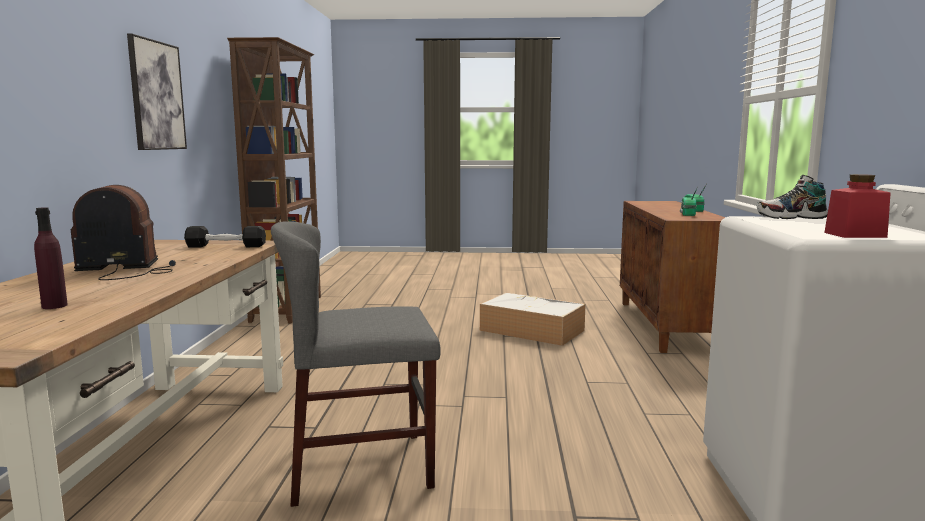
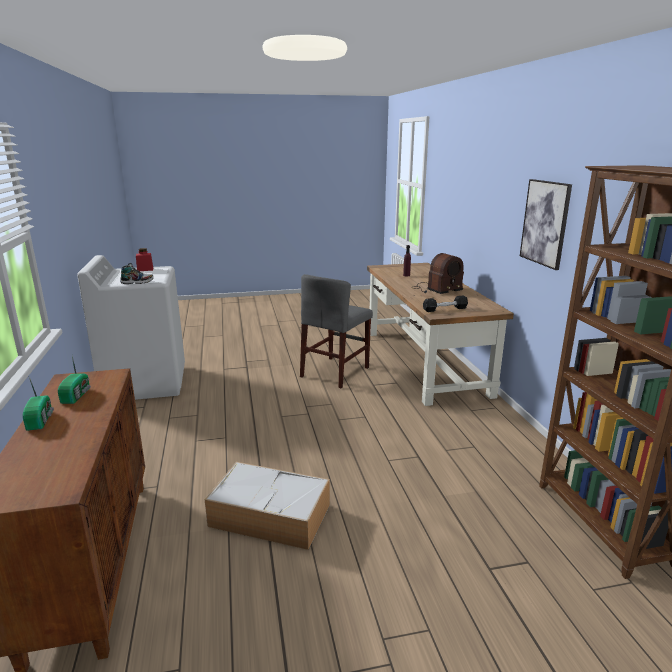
camera: 165 degrees right, 10 degrees up
(360, 467) = (335, 372): grey chair -> grey chair turned 150 degrees clockwise

